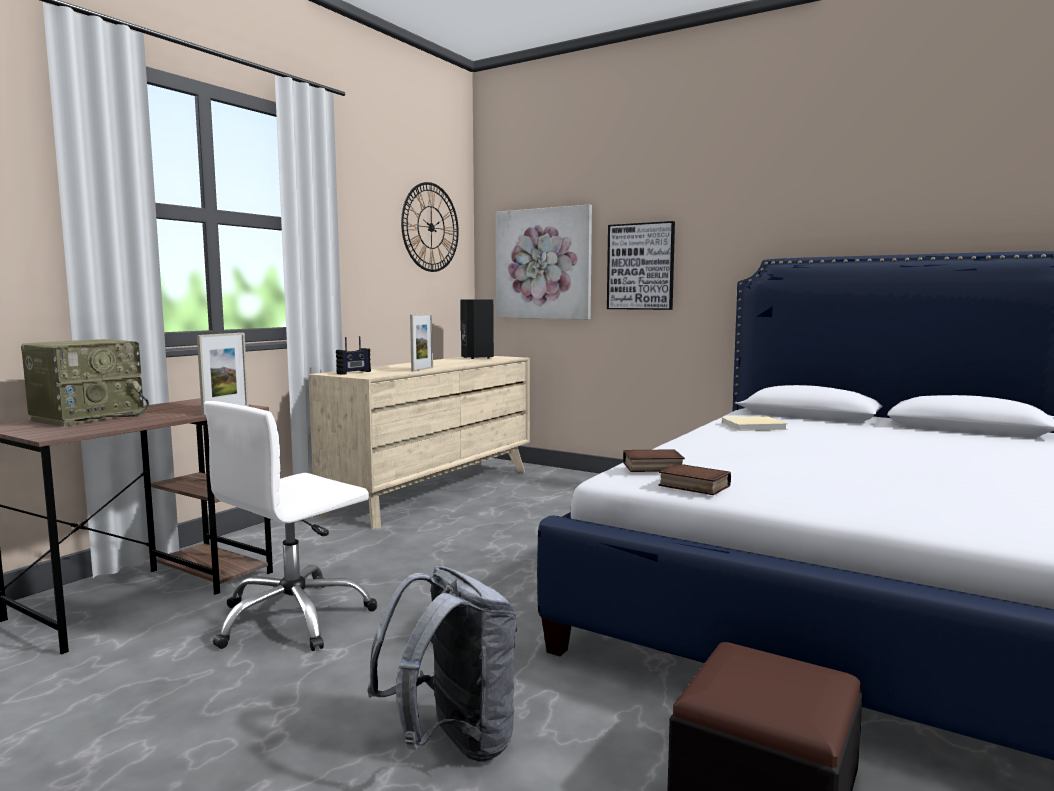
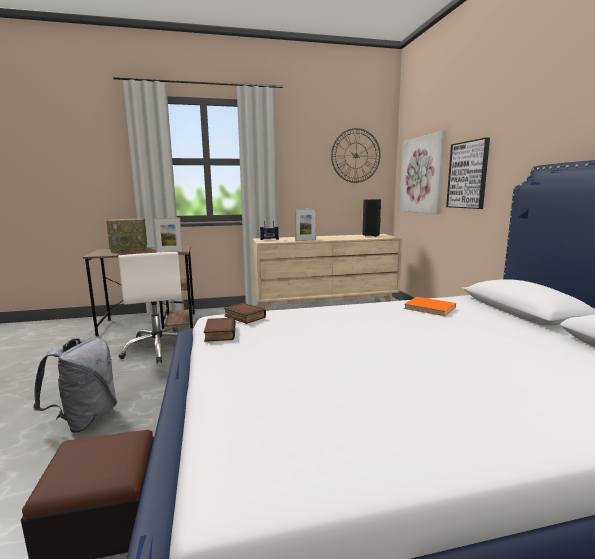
camera: 45 degrees right, 5 degrees up
(294, 618) = (158, 348): white office chair -> white office chair turned 105 degrees counterclockwise
(755, 426) = (431, 308): beige book -> orange book

